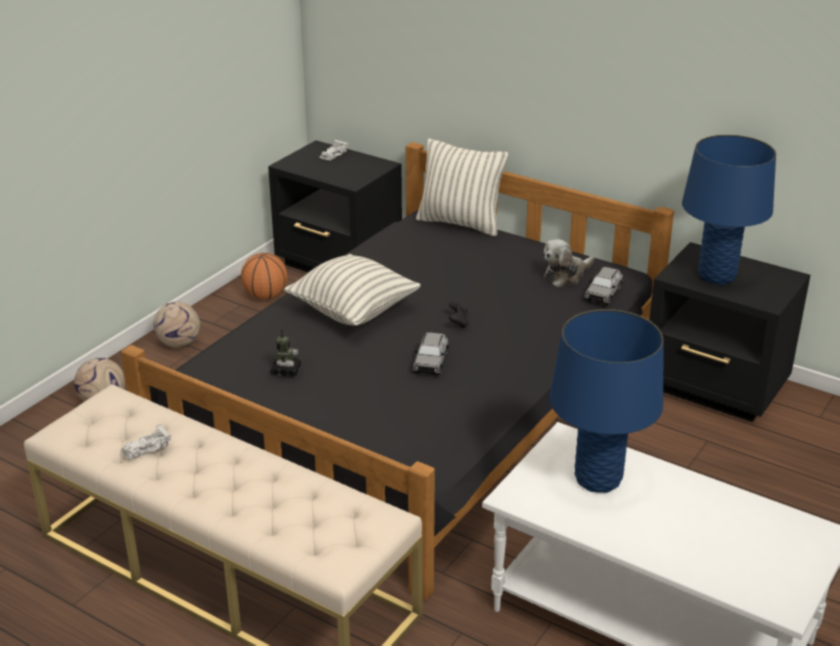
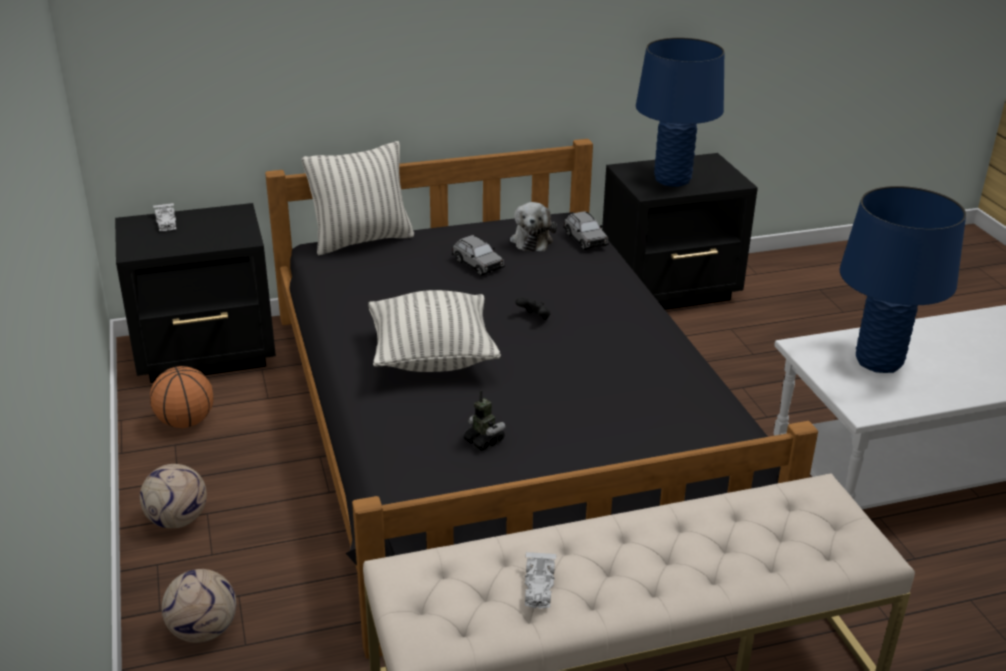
camera: 50 degrees left, 0 degrees up
(431, 362) = (579, 360): grey toy car -> grey toy car (478, 264)

